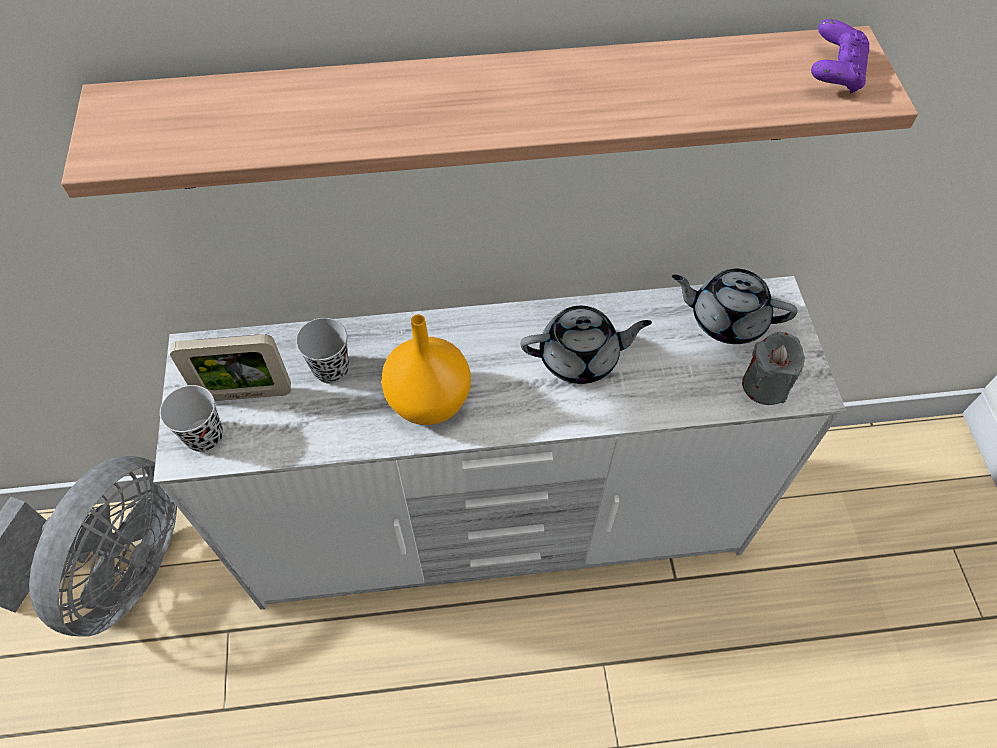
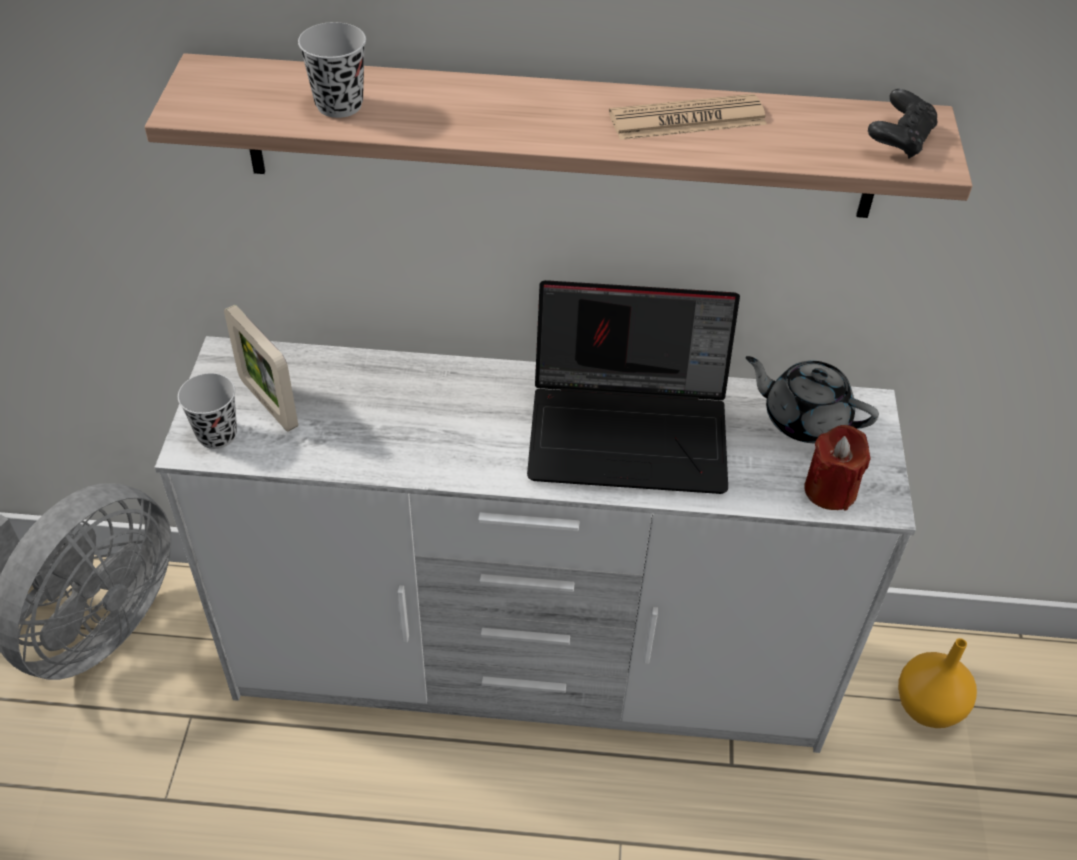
camera: 10 degrees right, 10 degrees down
(245, 394) = (268, 403): picture frame -> picture frame turned 45 degrees clockwise
(331, 369) = (362, 395): black cup -> black cup (339, 105)
(429, 403) = (457, 444): orange vase -> orange vase (928, 708)
(580, 357) = (631, 429): grey teapot -> laptop
(624, 82) = (687, 119): none -> newspaper
(765, 385) = (830, 490): grey candle -> red candle
(834, 73) = (899, 140): purple game controller -> black game controller

